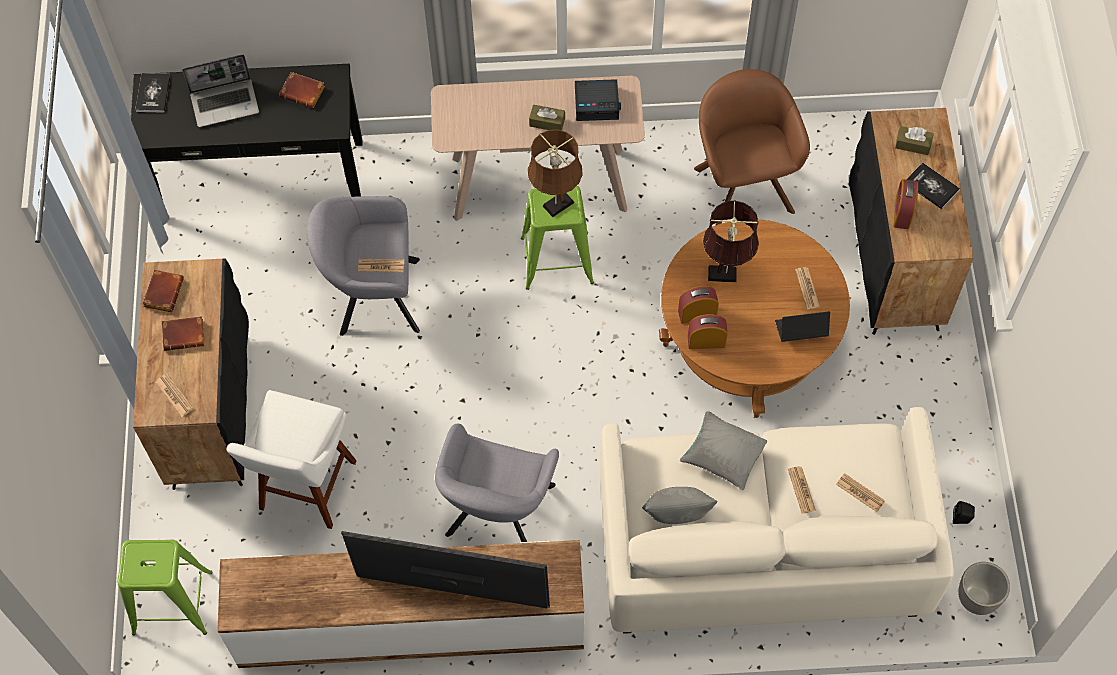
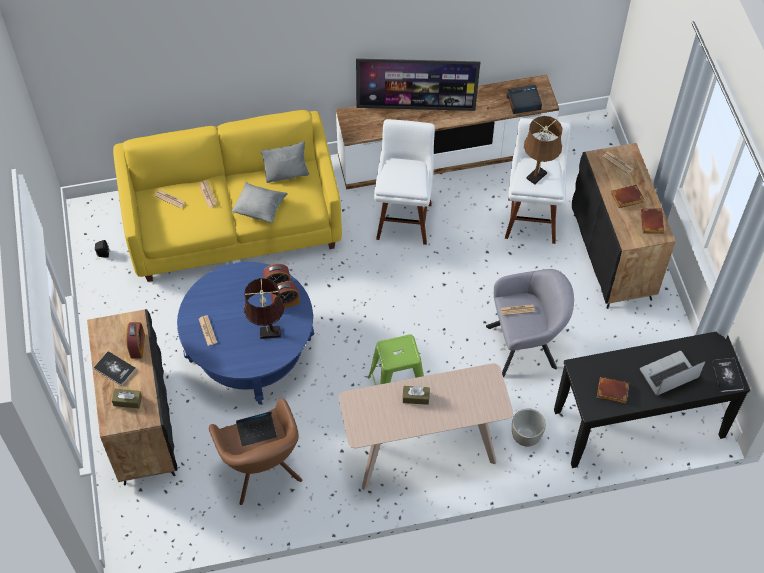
camera: 170 degrees right, 5 degrees down
(173, 603) = (591, 147): green stool -> none
(498, 516) = (404, 218): grey armchair -> white stool
(556, 206) = (398, 351): brown table lamp -> brown table lamp (538, 174)
(597, 103) = (379, 419): alarm clock -> alarm clock (523, 102)
(747, 341) = (250, 350): brown coffee table -> blue coffee table
(760, 547) = (234, 222): white sofa -> yellow sofa
(800, 331) = (211, 300): laptop -> laptop (257, 431)
(976, 599) = (96, 210): planter -> planter (526, 436)

